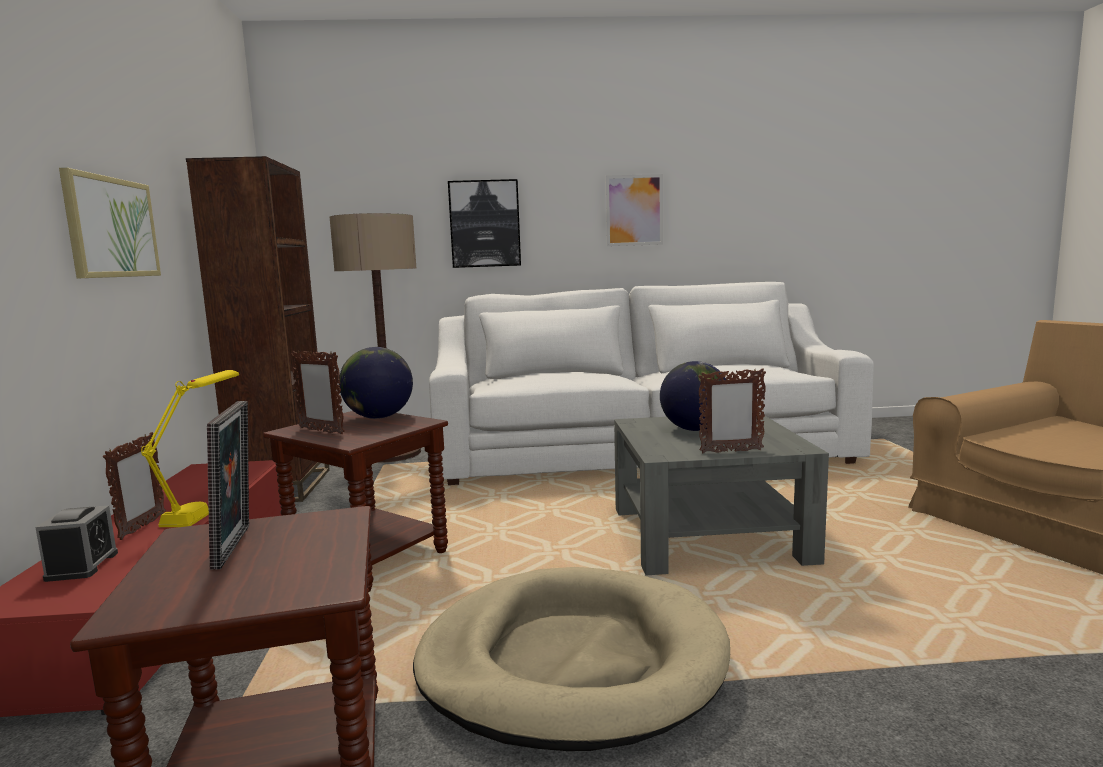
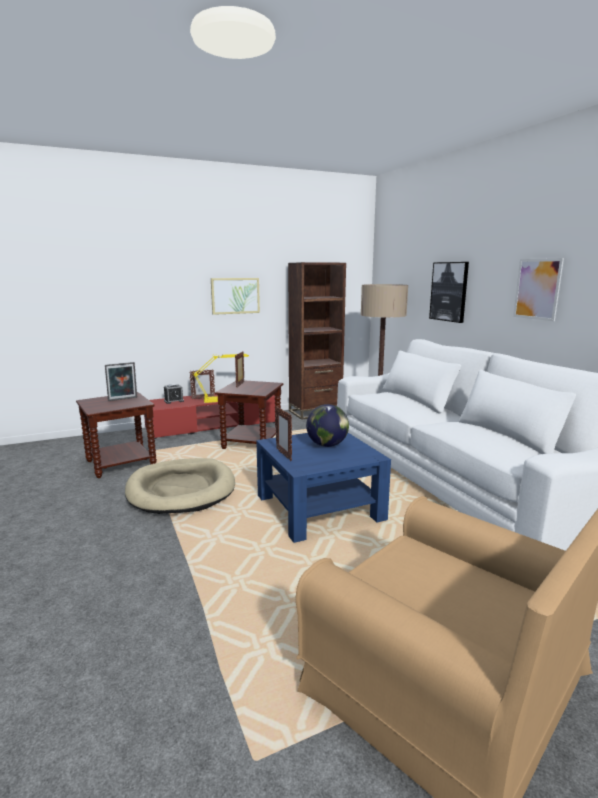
camera: 70 degrees right, 5 degrees up
(379, 417) = (265, 387): globe -> none
(708, 534) = (319, 507): grey coffee table -> blue coffee table

